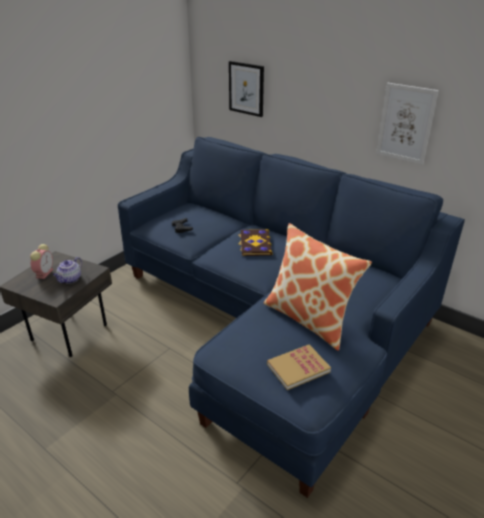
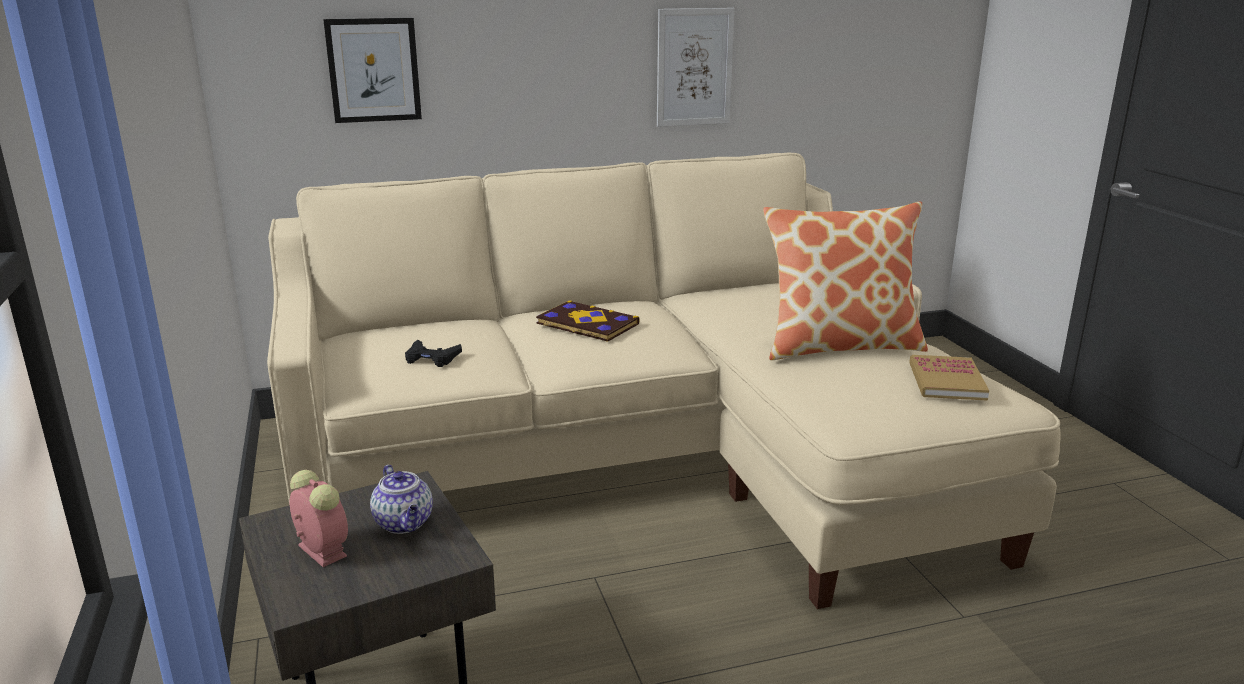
camera: 55 degrees left, 10 degrees down
(273, 319) = (642, 456): blue sofa -> beige sofa

